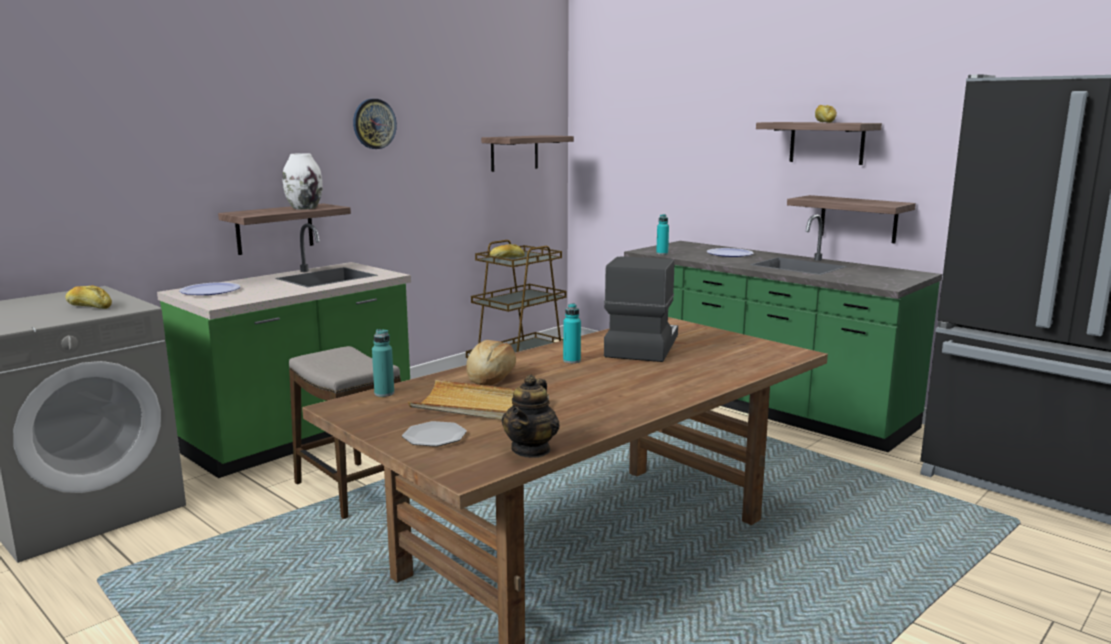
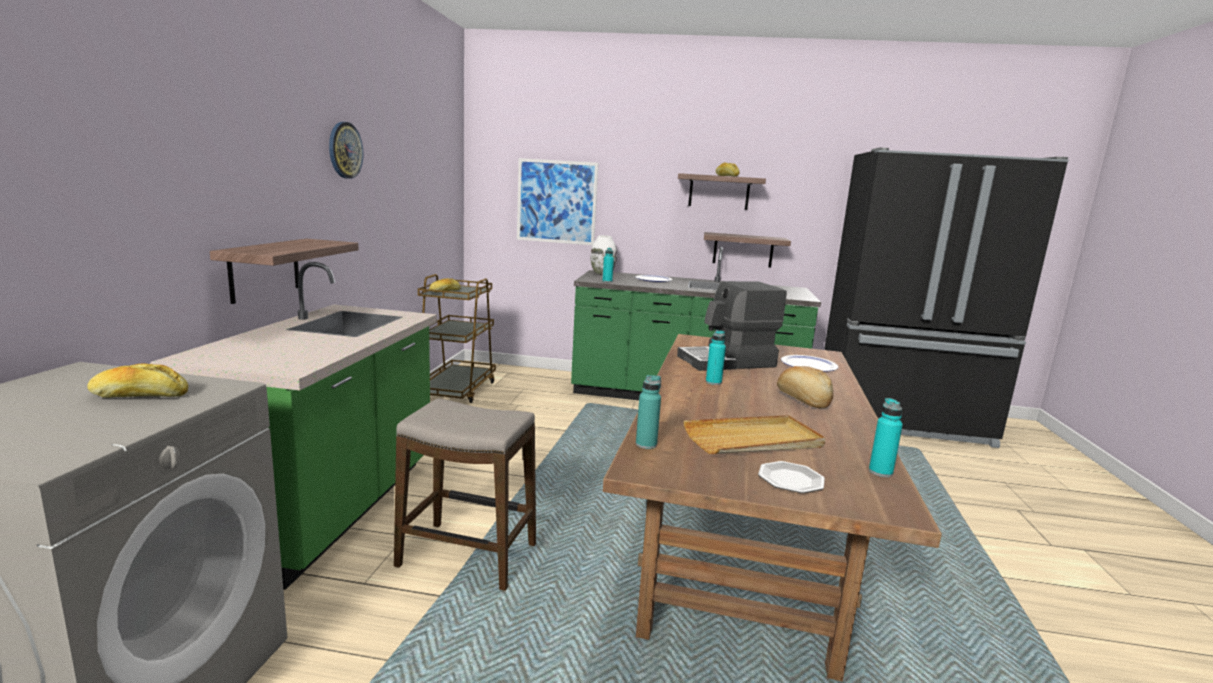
camera: 35 degrees left, 0 degrees up
(210, 291) = (235, 353): plate -> plate (808, 365)
(304, 208) = (308, 244): white vase -> white vase (602, 273)
(490, 377) = (693, 409): bread -> bread (803, 400)
(514, 153) = (436, 190): shelf -> none
(531, 450) = (880, 472): teapot -> turquoise bottle
(640, 346) = (728, 362): coffee machine -> coffee machine turned 90 degrees counterclockwise
(650, 161) = (556, 202): none -> picture

